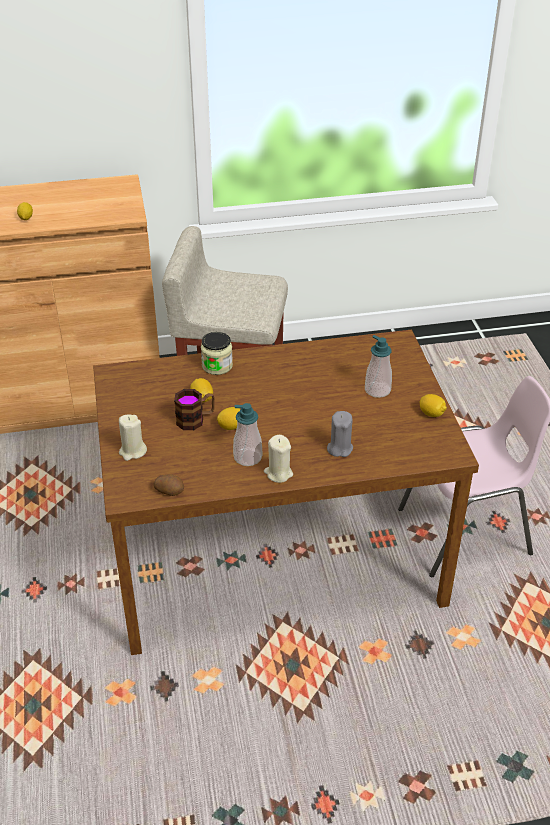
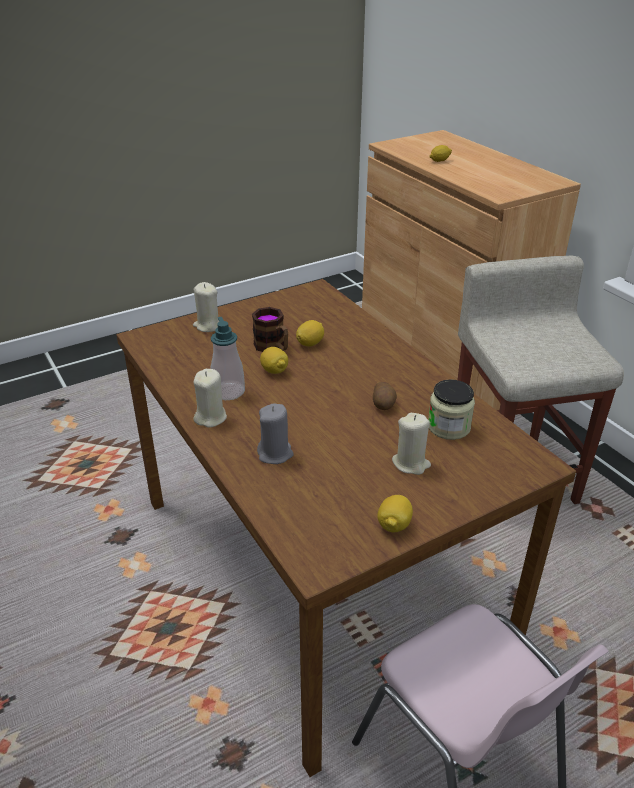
camera: 70 degrees right, 5 degrees down
(170, 491) = (158, 358): potato -> potato (384, 404)
(217, 366) = (370, 340): jar -> jar (448, 427)
(377, 390) = (411, 463): soap dispenser -> beige candle

